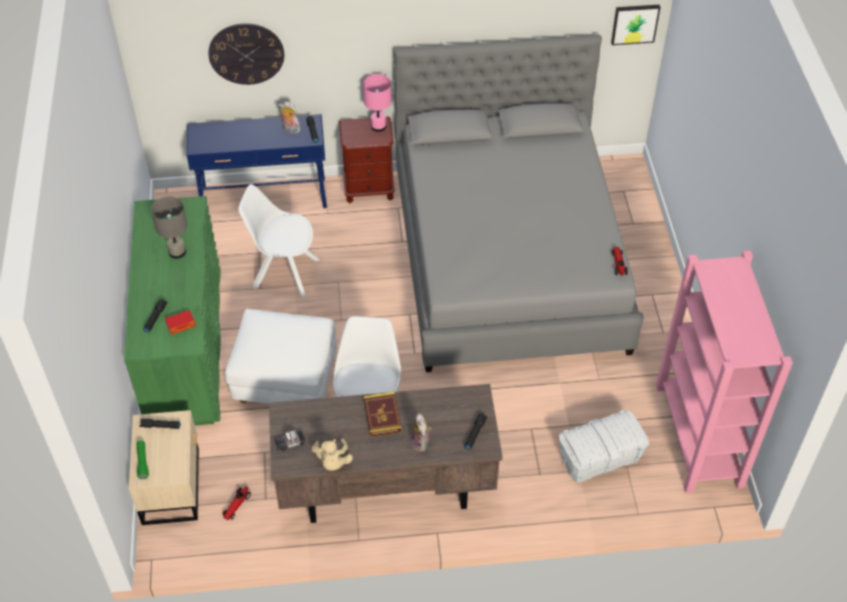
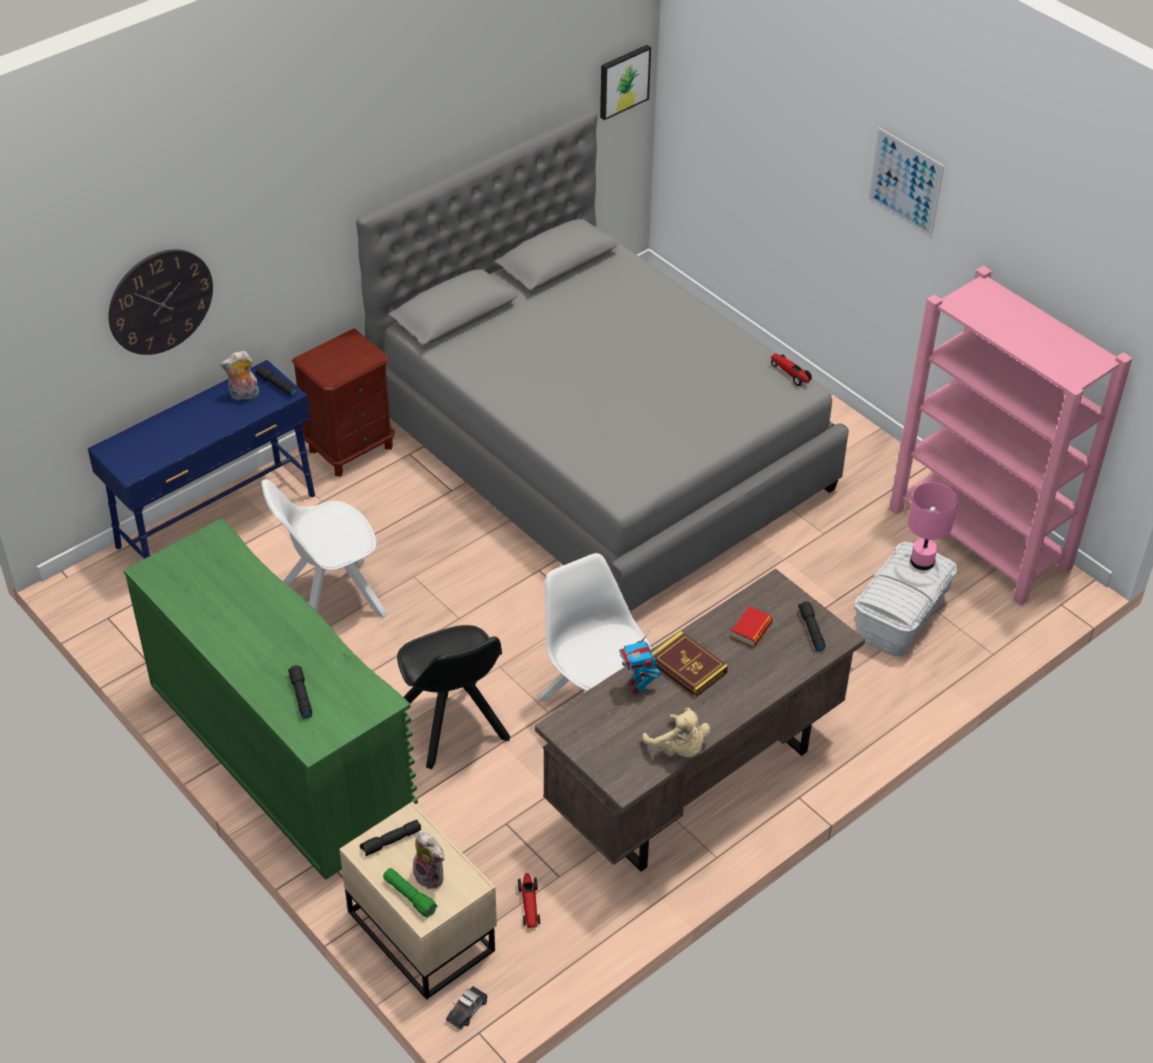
camera: 35 degrees left, 5 degrees down
(177, 252) = (251, 603): grey table lamp -> none
(181, 324) = (344, 686): book -> book (751, 630)
(285, 380) = (453, 725): white ottoman -> black chair
(290, 442) = (607, 755): toy car -> toy car (467, 1010)
(344, 411) = (638, 686): none -> toy robot
(378, 126) = (352, 345): pink table lamp -> pink table lamp (922, 561)
(421, 443) = (762, 672): plush toy -> plush toy (431, 876)
(736, 169) = (905, 182): none -> picture

